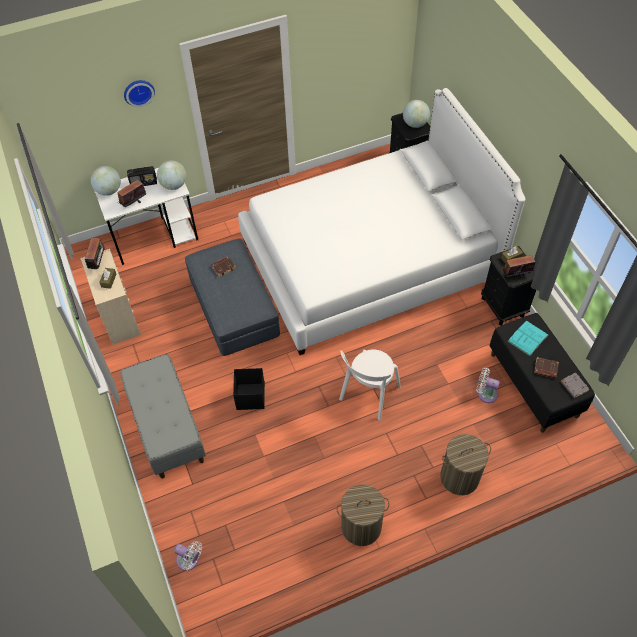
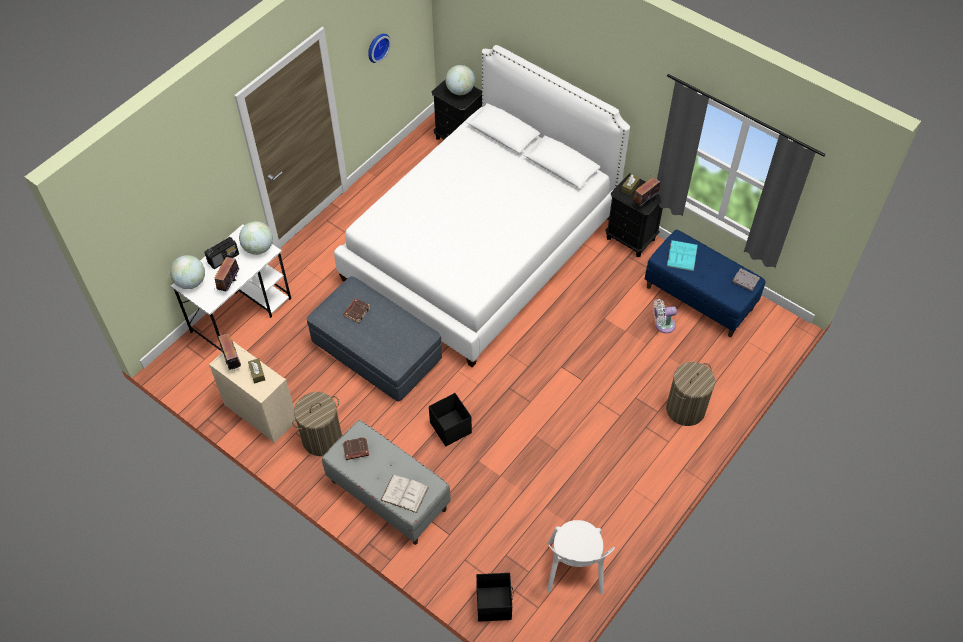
camera: 30 degrees left, 0 degrees up
(138, 91) = (203, 161): wall clock -> wall clock (377, 46)
(160, 431) = (404, 493): none -> white book
(189, 561) = (494, 603): white fan -> black storage box
(361, 526) = (628, 494): laundry basket -> laundry basket (322, 439)
(368, 395) = (560, 375): white chair -> white chair (574, 571)
(534, 385) = (699, 298): black bench -> blue bench
(545, 369) = (713, 276): brown book -> brown book (356, 450)

